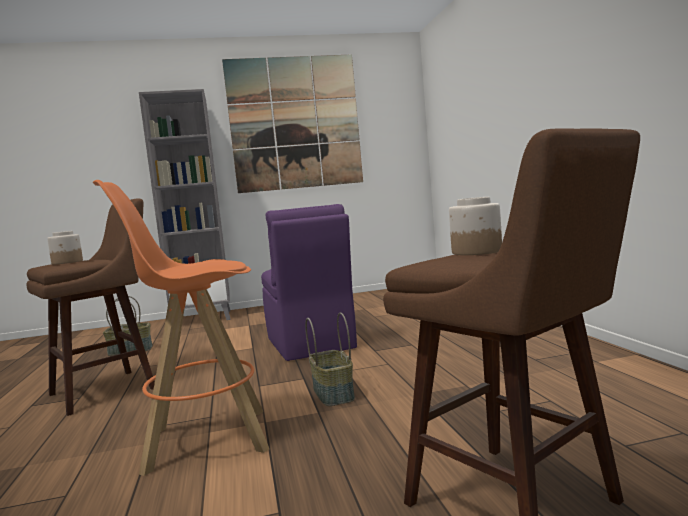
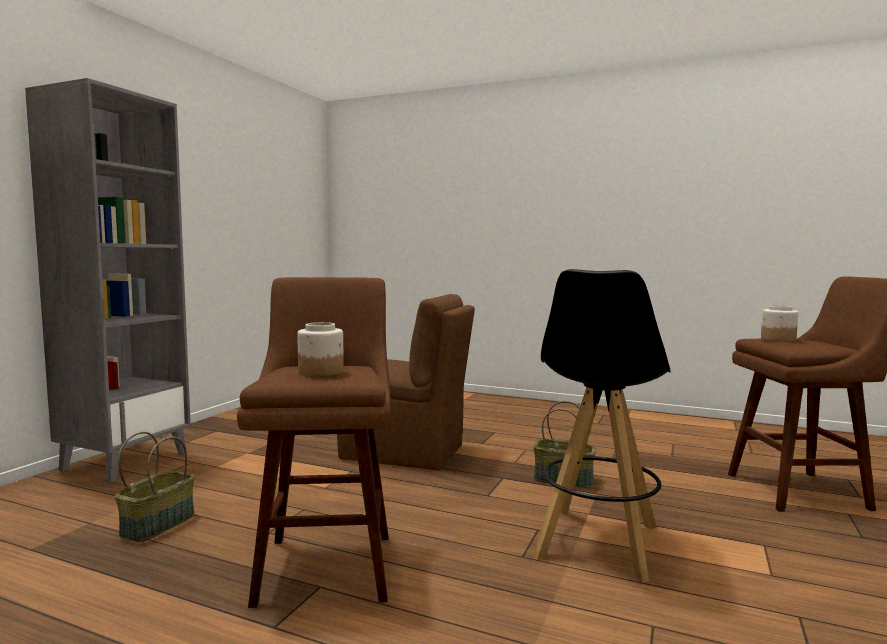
camera: 55 degrees left, 0 degrees up
(205, 440) = (597, 542): orange stool -> black stool
(295, 123) = (220, 174): picture -> none
(310, 344) = (405, 452): purple chair -> brown chair

